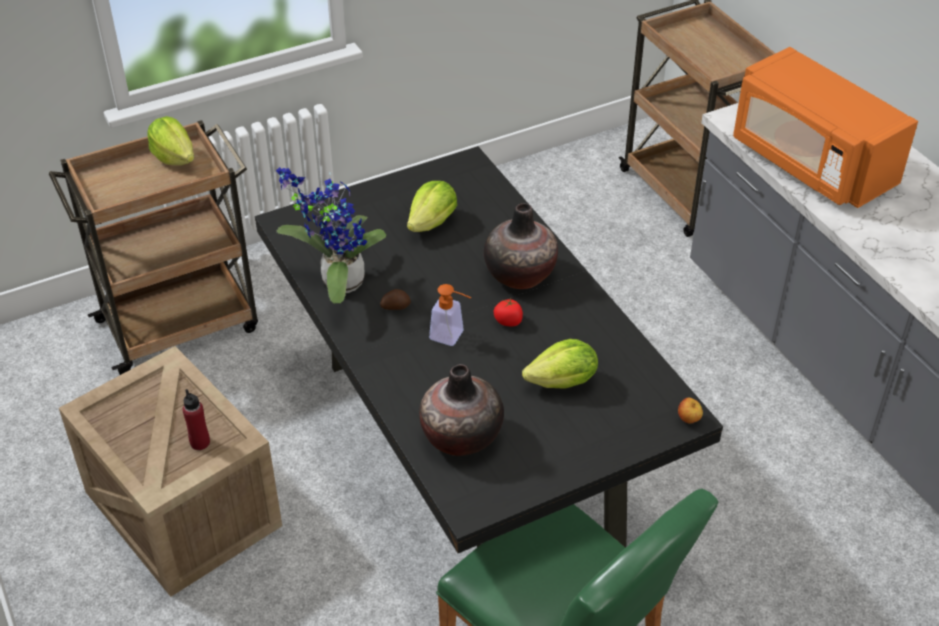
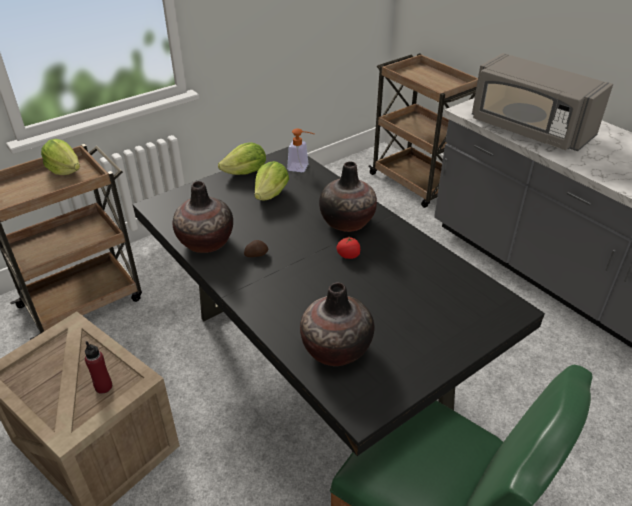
camera: 10 degrees left, 5 degrees down
(337, 282) = (205, 242): potted plant -> vase
(452, 337) = (307, 271): soap dispenser -> soap dispenser (302, 168)
(563, 382) = (406, 295): lettuce -> lettuce (246, 173)
(688, 419) = (516, 311): apple -> none
(810, 163) = (529, 130): orange microwave -> grey microwave

